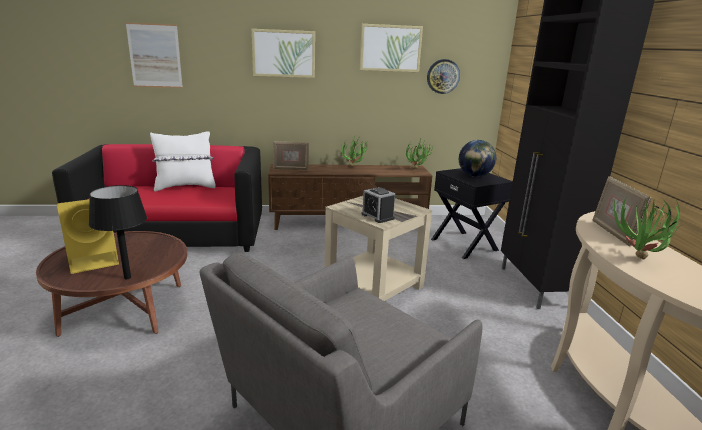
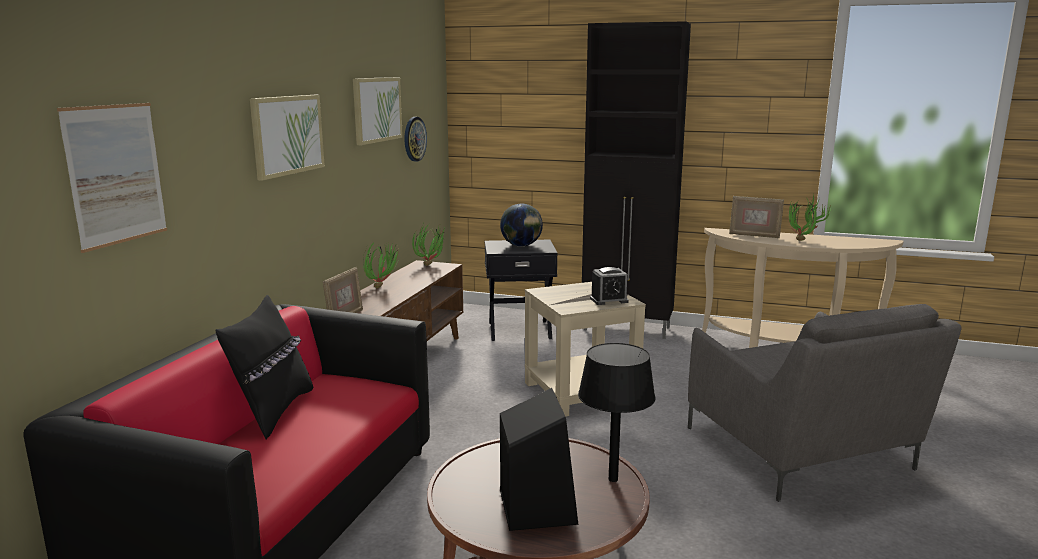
camera: 65 degrees left, 5 degrees down
(95, 260) = (536, 506): yellow speaker -> black speaker
(185, 187) = (273, 411): white pillow -> black pillow

